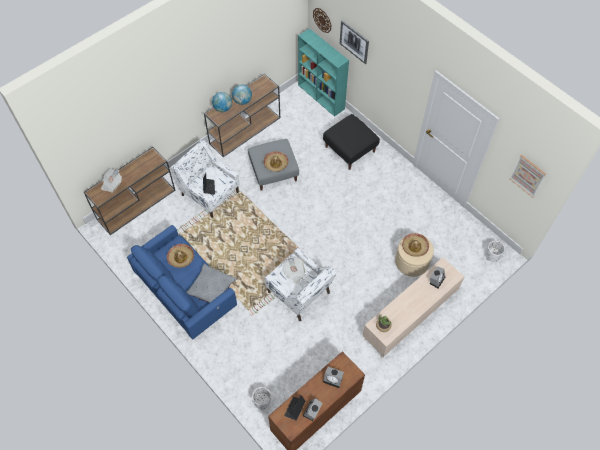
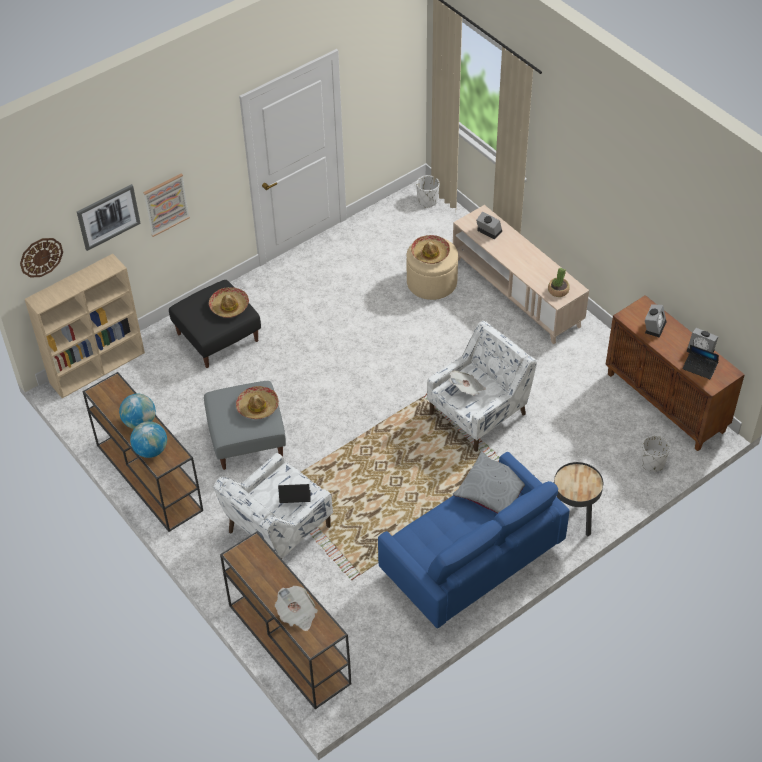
camera: 85 degrees left, 10 degrees down
(181, 257) = (435, 532): hat -> hat (229, 306)
(215, 349) = (573, 520): none -> black side table
(321, 97) = (98, 367): turquoise bookcase -> beige bookcase
(527, 175) = (395, 68): picture -> picture (166, 204)

